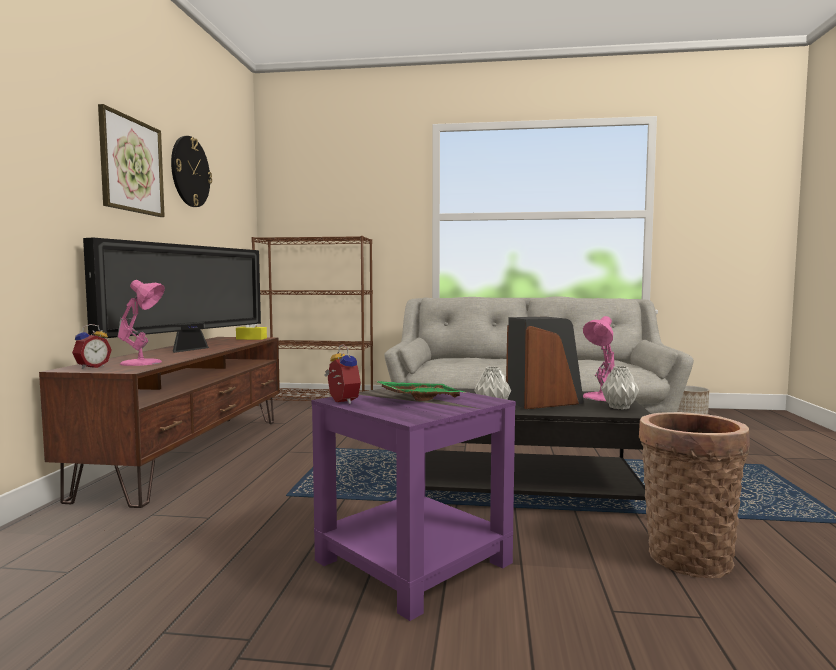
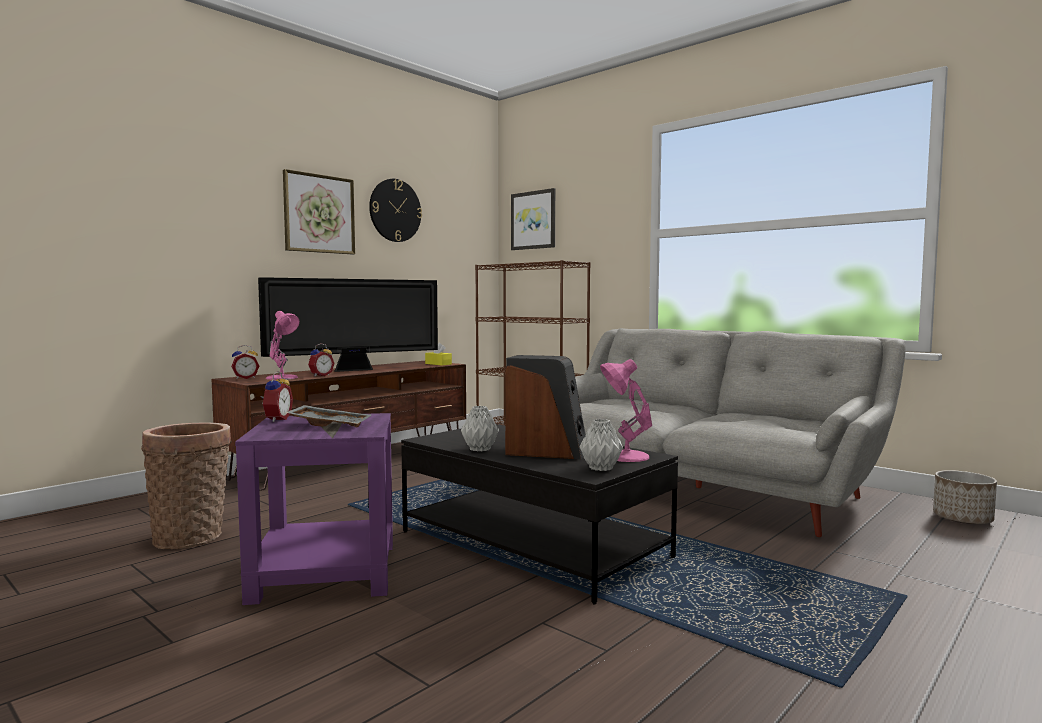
camera: 35 degrees right, 0 degrees up
(178, 357) = (320, 375): none -> alarm clock
(303, 196) = (533, 220): none -> picture
(419, 398) = (330, 424): green tray -> grey tray
(686, 555) = (544, 642): basket -> basket (192, 536)

